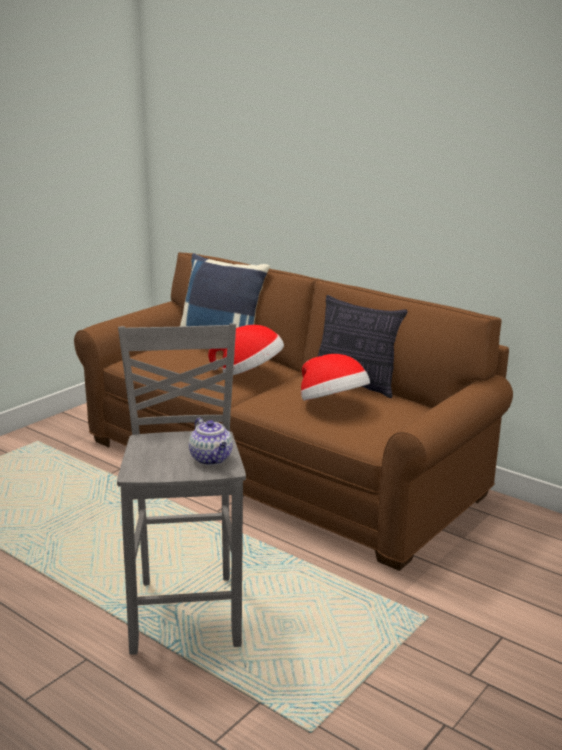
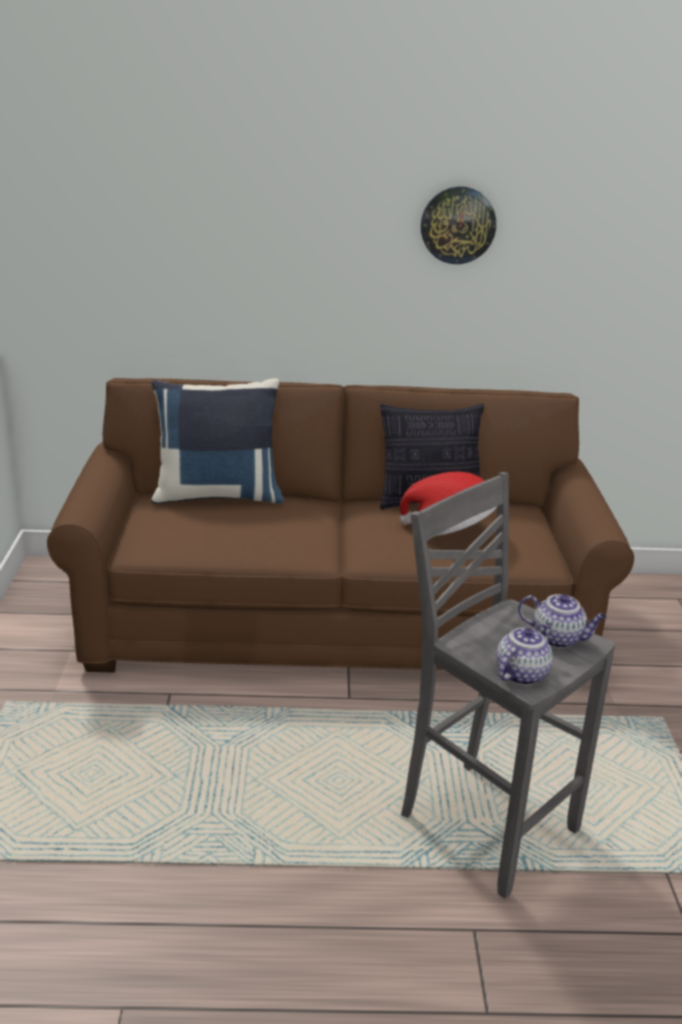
camera: 40 degrees left, 5 degrees up
(146, 466) = (521, 673): none -> teapot
(249, 372) = (307, 520): hat -> none
(420, 156) = (458, 225): none -> wall clock

